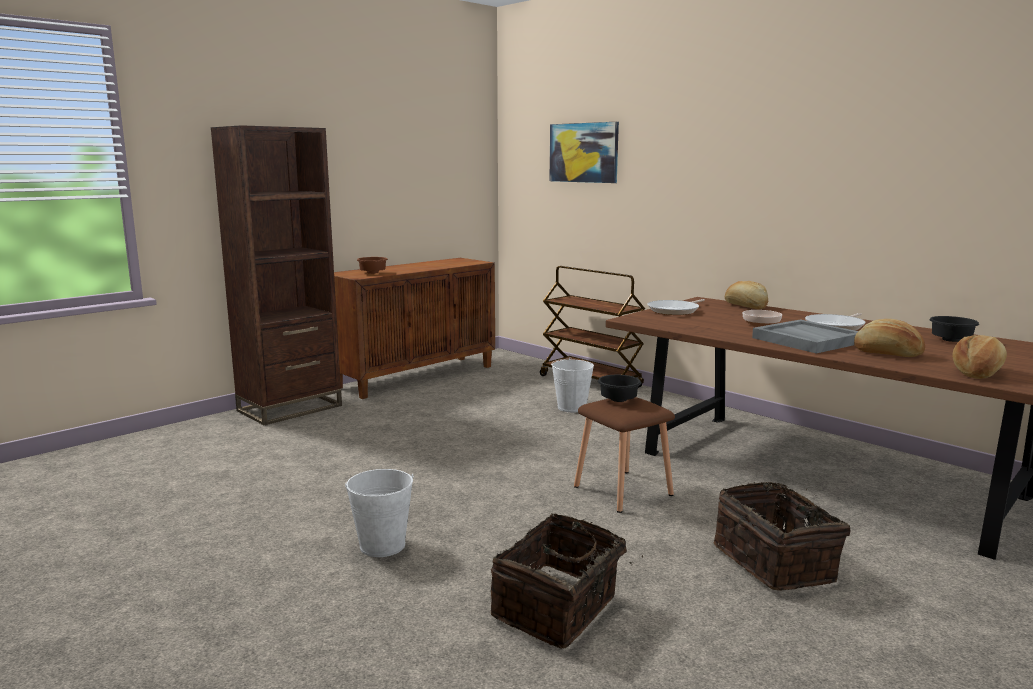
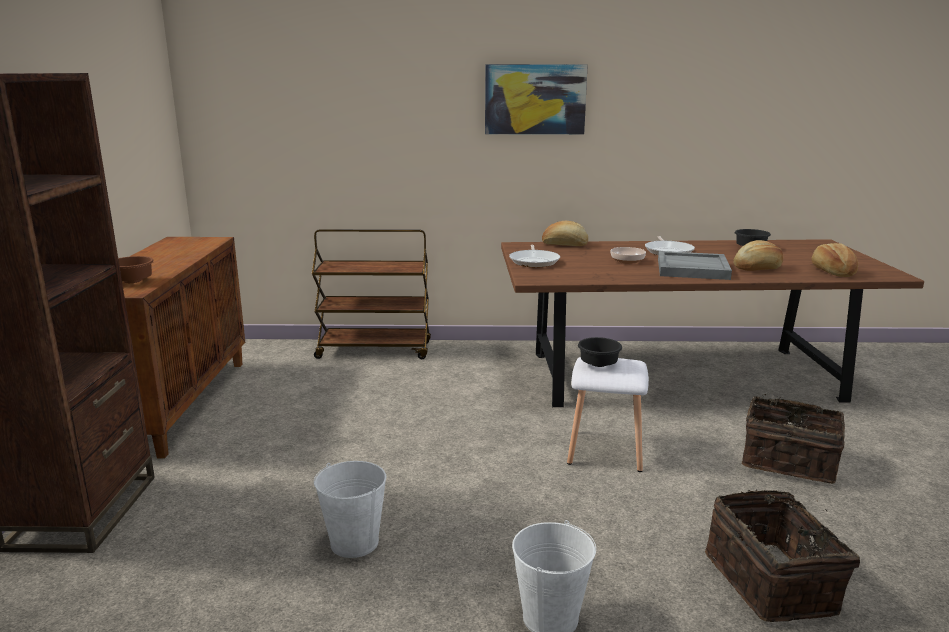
camera: 45 degrees left, 5 degrees up
(572, 407) = (412, 384): white bucket -> white bucket (354, 542)
(584, 152) = (322, 95): picture -> picture (535, 99)
(621, 490) = (604, 450): brown stool -> white stool

